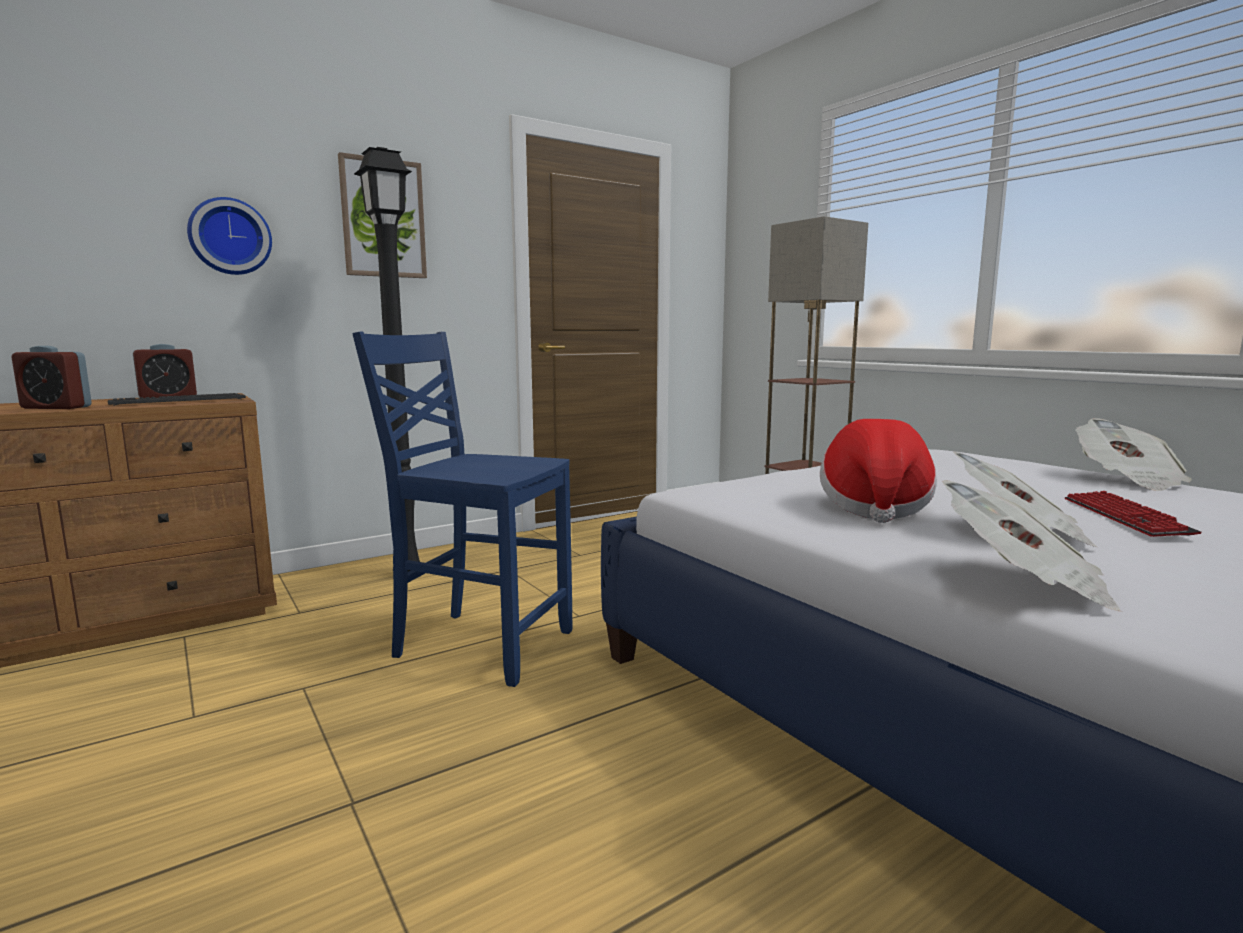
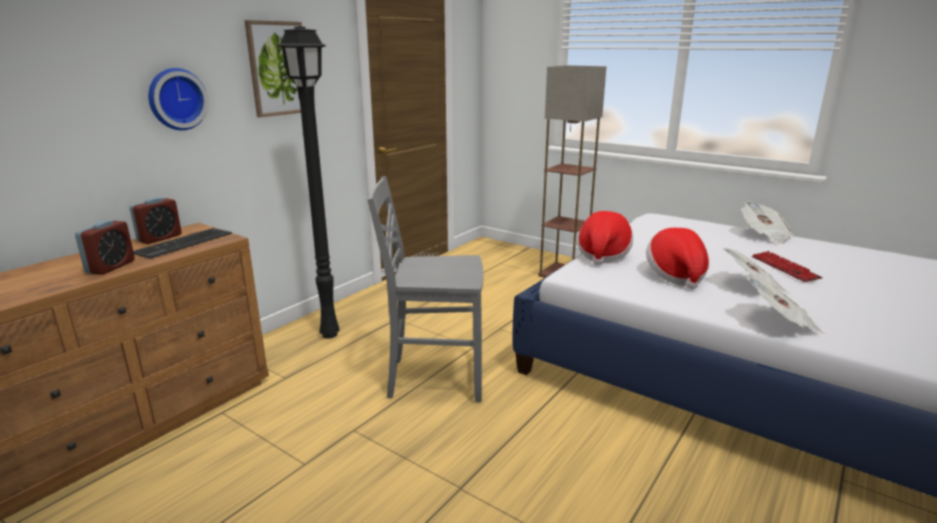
camera: 20 degrees left, 10 degrees up
(56, 407) = (111, 267): alarm clock -> alarm clock turned 60 degrees counterclockwise
(480, 644) = (433, 378): blue chair -> grey chair
(775, 477) = (603, 255): none -> hat

